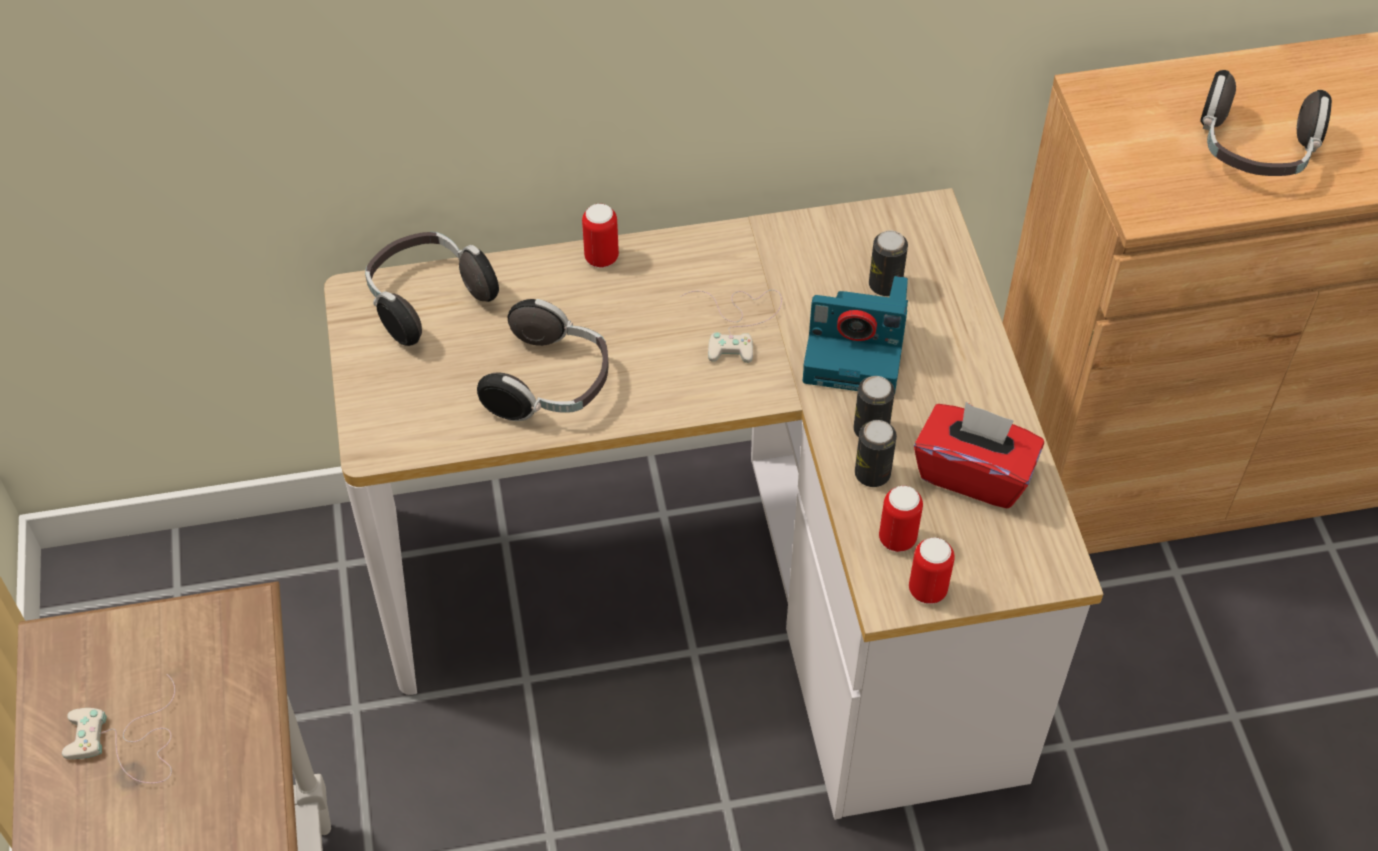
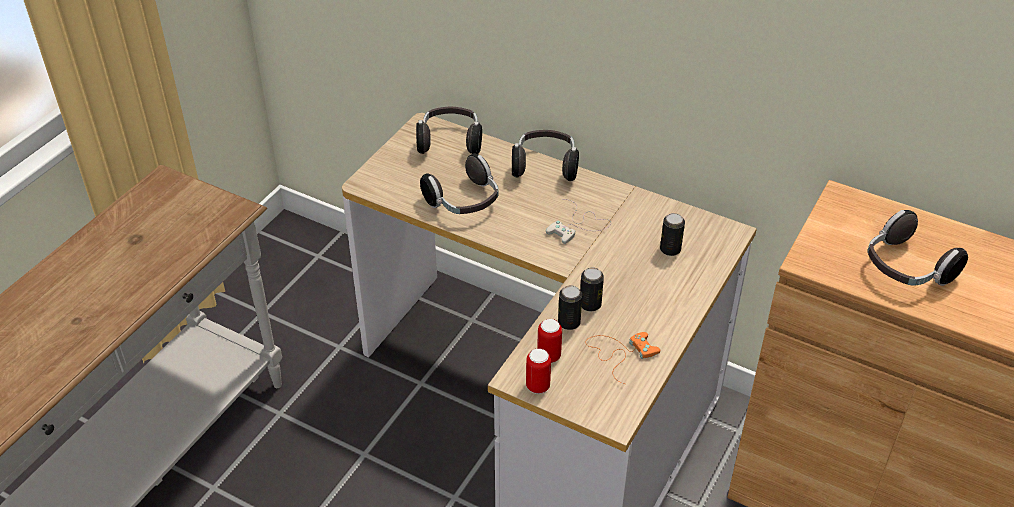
camera: 40 degrees right, 10 degrees down
(129, 741) = (148, 227): white game controller -> none
(601, 258) = (545, 166): can -> headphones
(857, 350) = (623, 268): camera -> none
(973, 473) = (620, 353): red tissue box -> orange game controller

